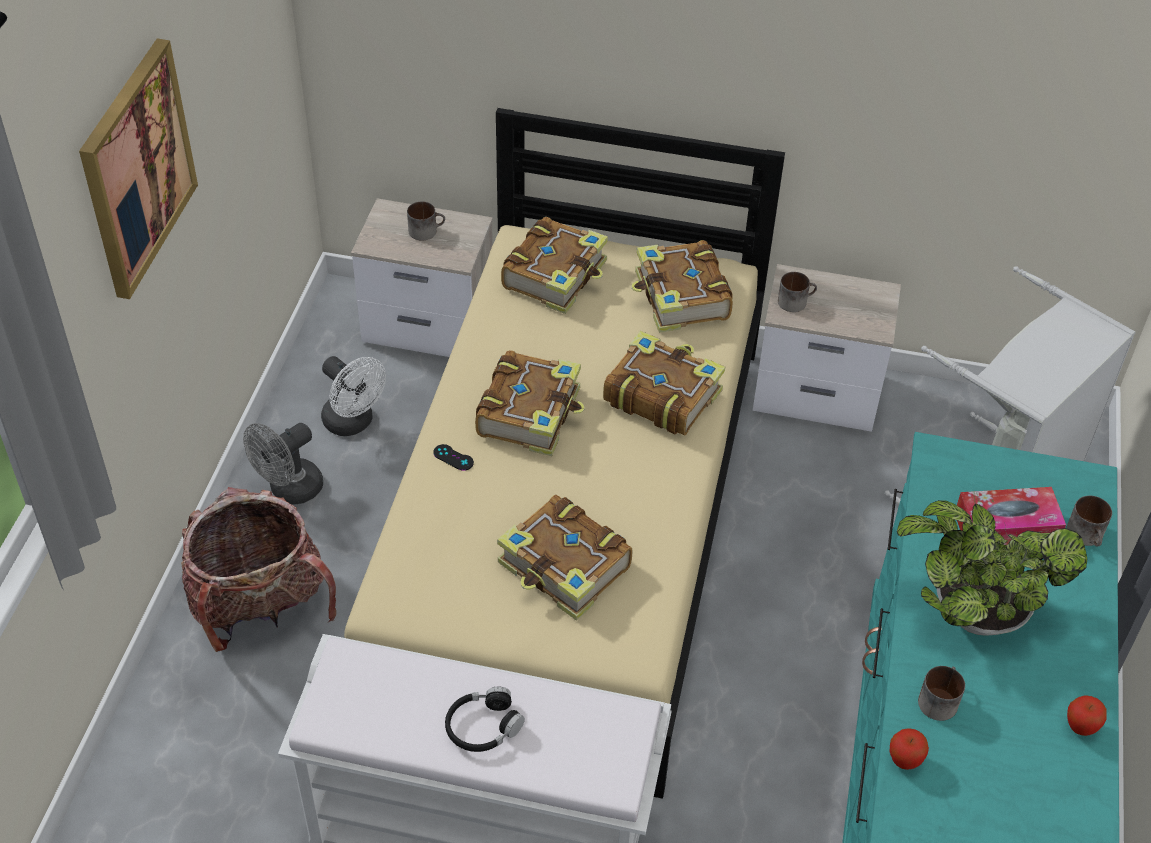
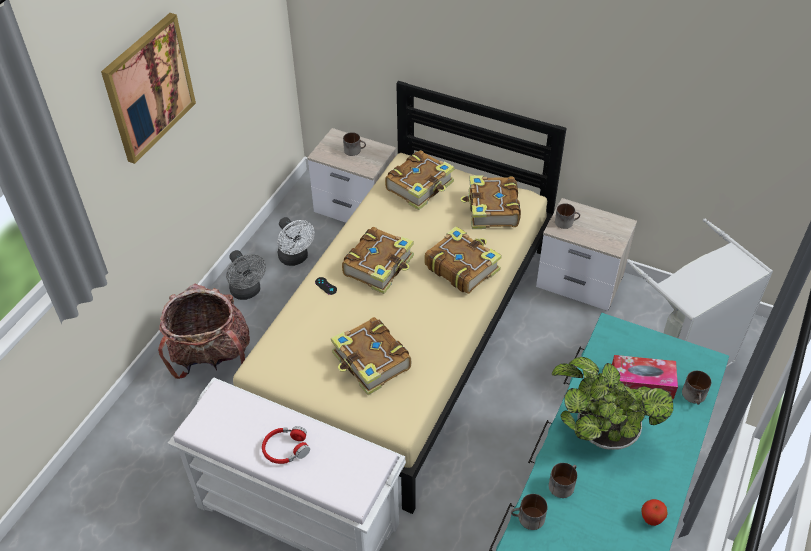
camera: 15 degrees right, 0 degrees up
(289, 490) = (247, 292): grey fan -> grey fan turned 90 degrees counterclockwise
(483, 727) = (286, 449): black headphones -> red headphones
(904, 761) = (528, 519): apple -> mug

